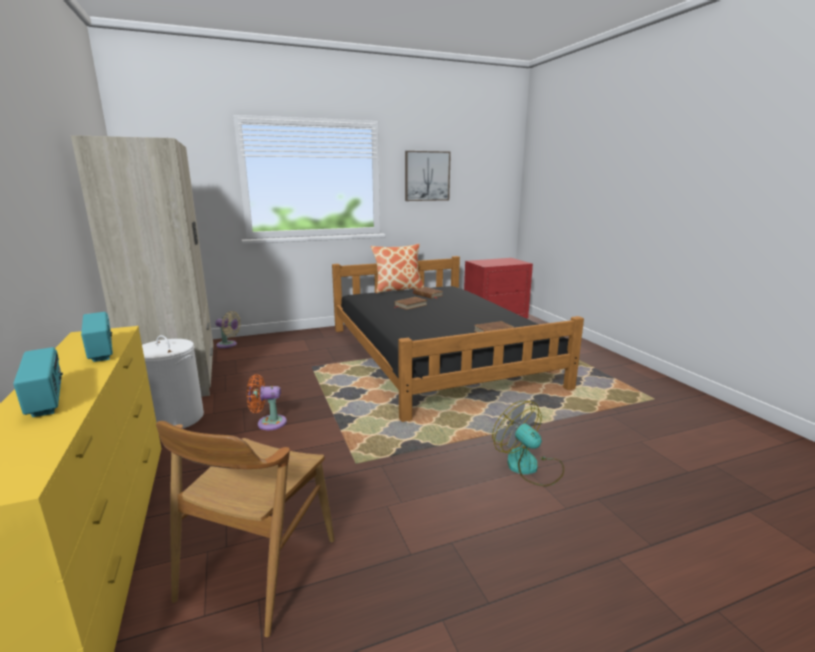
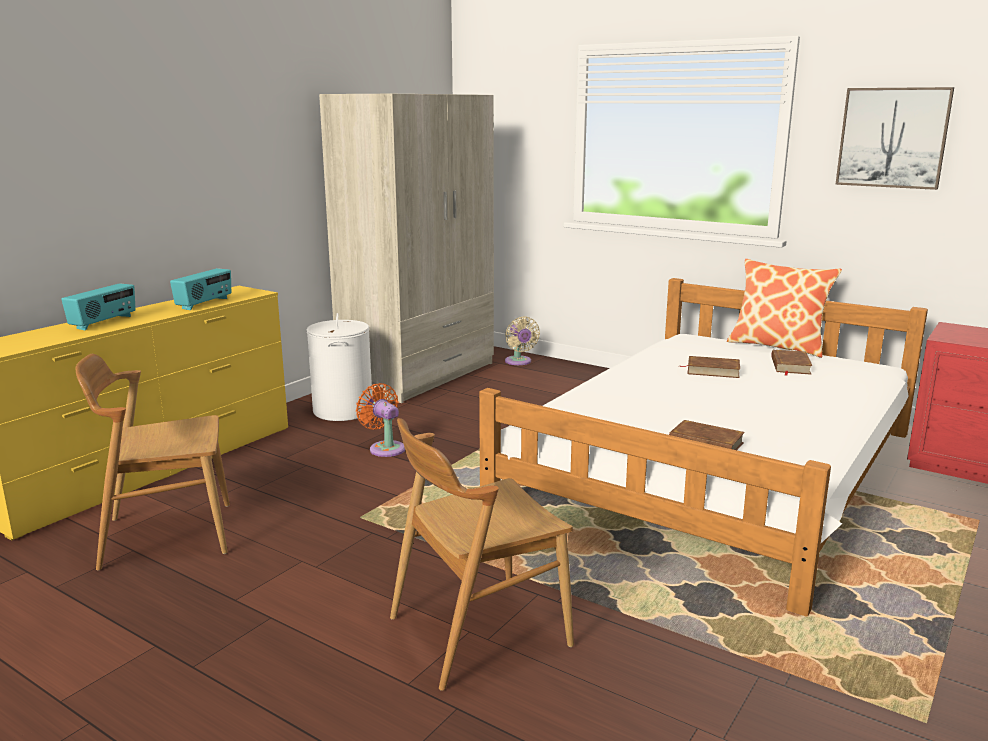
camera: 55 degrees right, 0 degrees up
(437, 355) = (716, 470): black bed -> white bed
(529, 467) = (478, 631): fan -> brown chair

